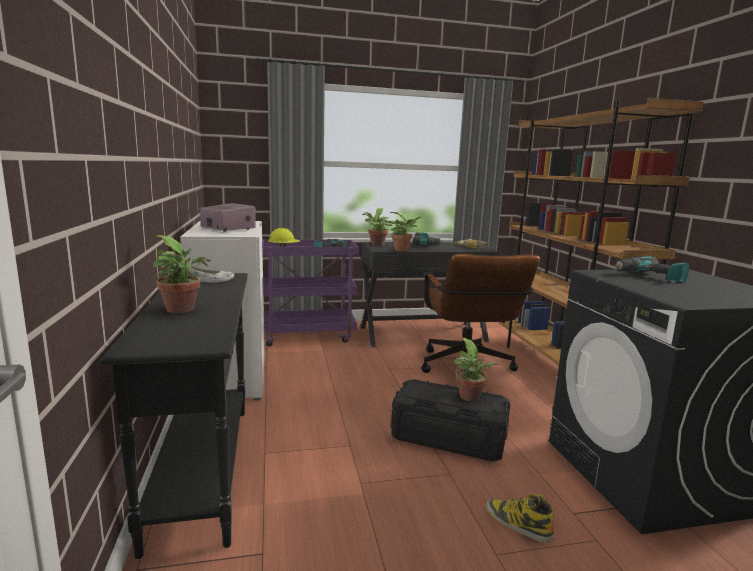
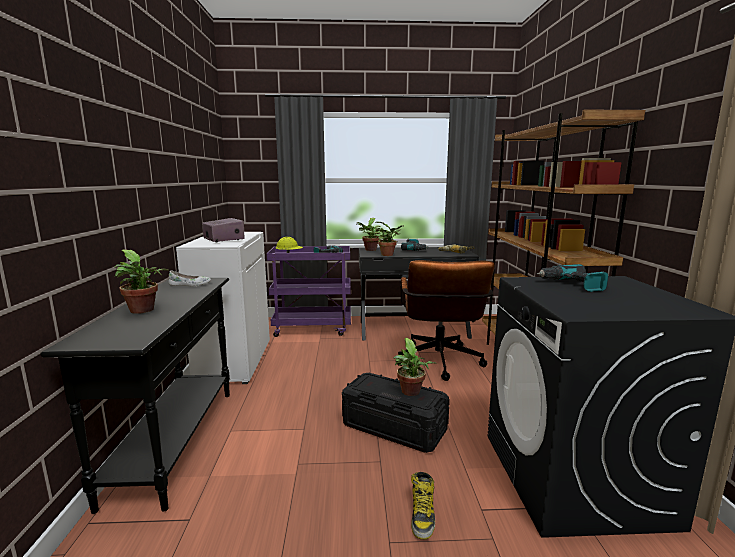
camera: 10 degrees right, 0 degrees up
(517, 523) = (422, 514): boot -> boot turned 135 degrees counterclockwise

